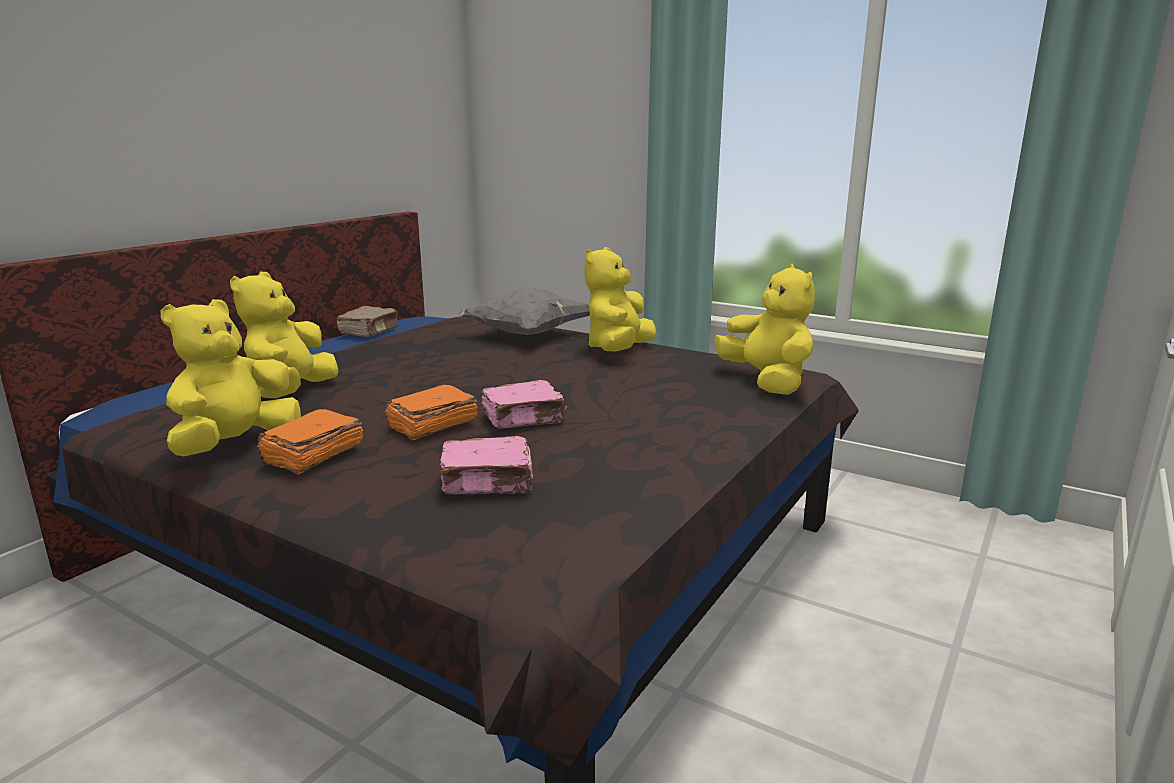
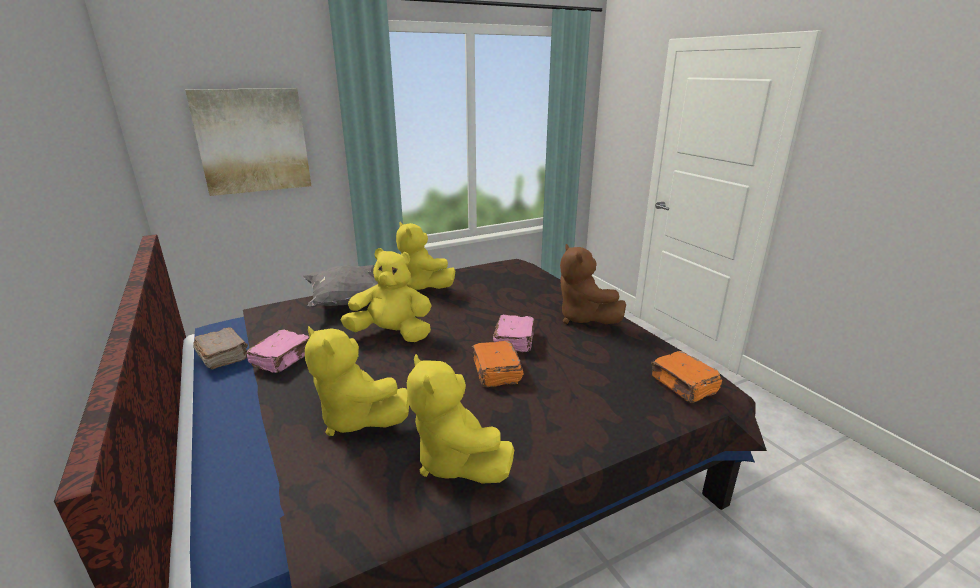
camera: 60 degrees left, 5 degrees up
(312, 456) = (511, 427): orange book -> orange book (684, 386)
(488, 483) = (601, 373): pink book -> pink book (283, 359)
(567, 137) = (253, 141): none -> picture
(658, 445) = (583, 318): none -> brown plush toy
(767, 382) = (521, 272): yellow plush toy -> yellow plush toy (392, 334)

